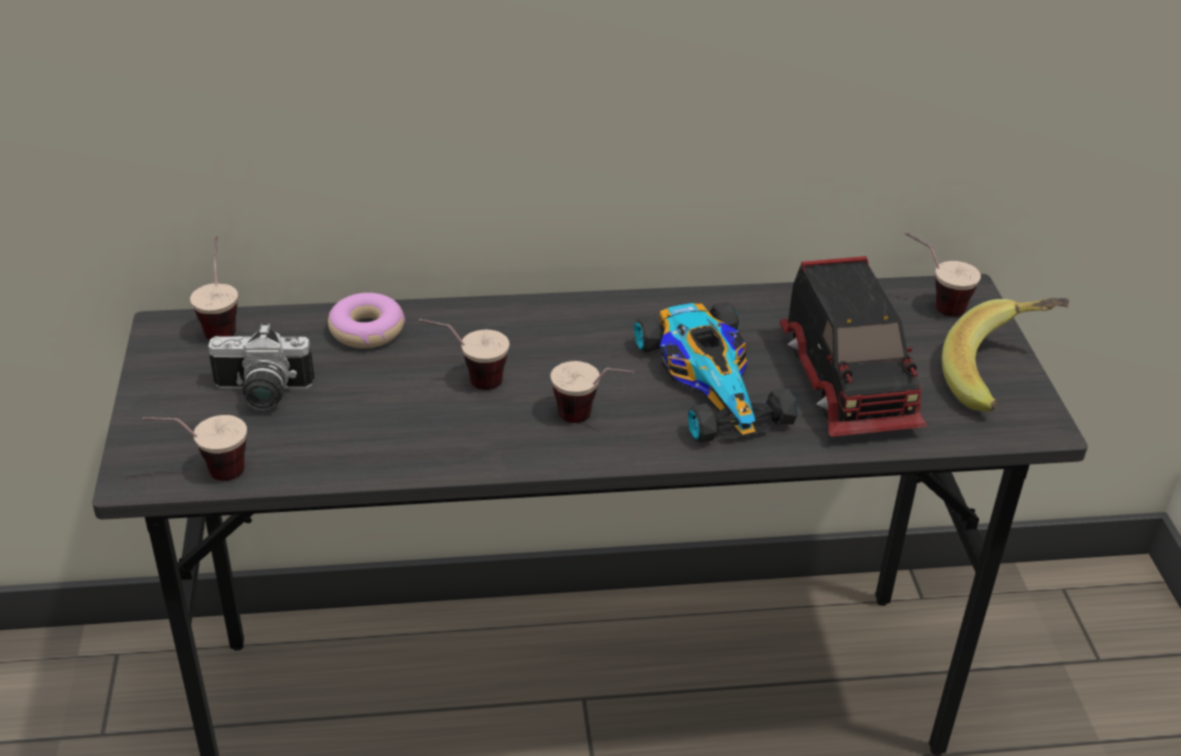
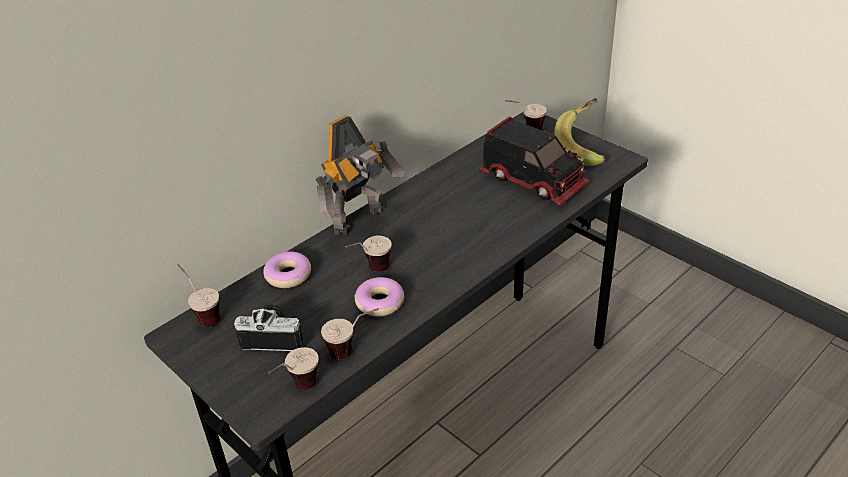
camera: 35 degrees left, 0 degrees up
(261, 395) = (274, 336): camera -> camera turned 135 degrees counterclockwise
(427, 427) = (379, 302): none -> donut
(538, 310) = (361, 221): none -> toy robot
(591, 420) = (450, 256): cup -> cup (353, 350)
(710, 380) = (477, 210): toy car -> none

